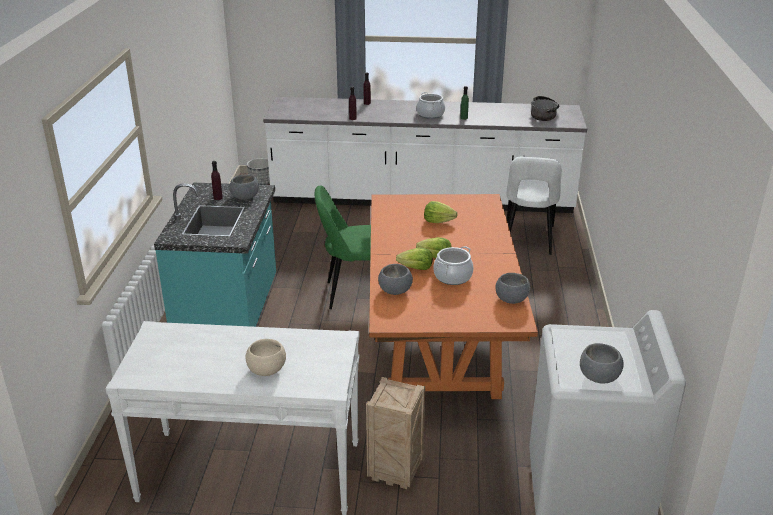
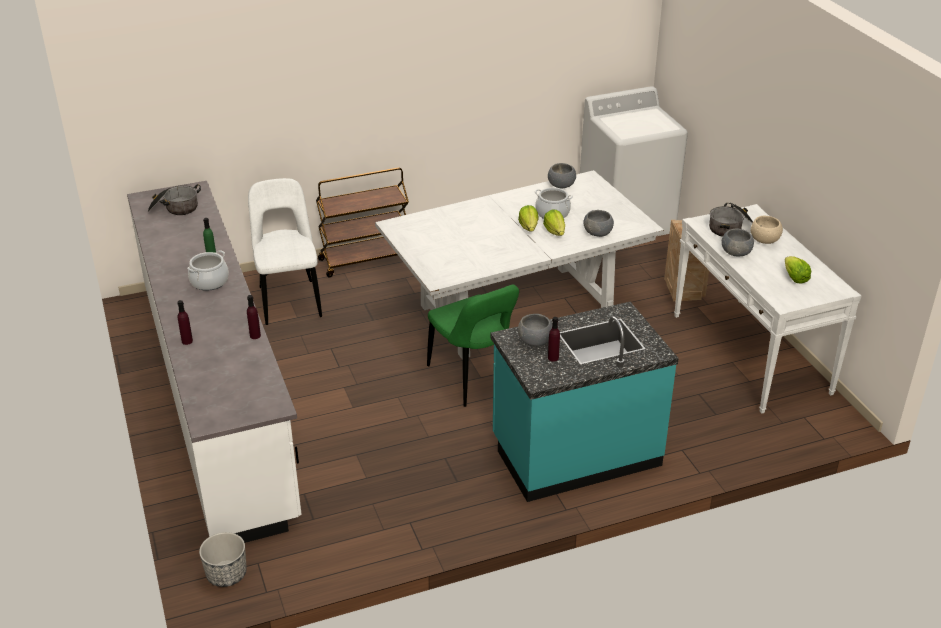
camera: 115 degrees left, 5 degrees up
(312, 355) = (730, 228): none -> cooking pot
(438, 221) = (460, 240): lettuce -> lettuce (794, 278)
(440, 343) = (517, 310): orange dining table -> white dining table
(528, 240) = (289, 300): white chair -> white chair turned 90 degrees counterclockwise
(577, 285) = (365, 260): none -> brown cart
(599, 376) = (656, 120): grey bowl -> grey bowl (736, 252)

